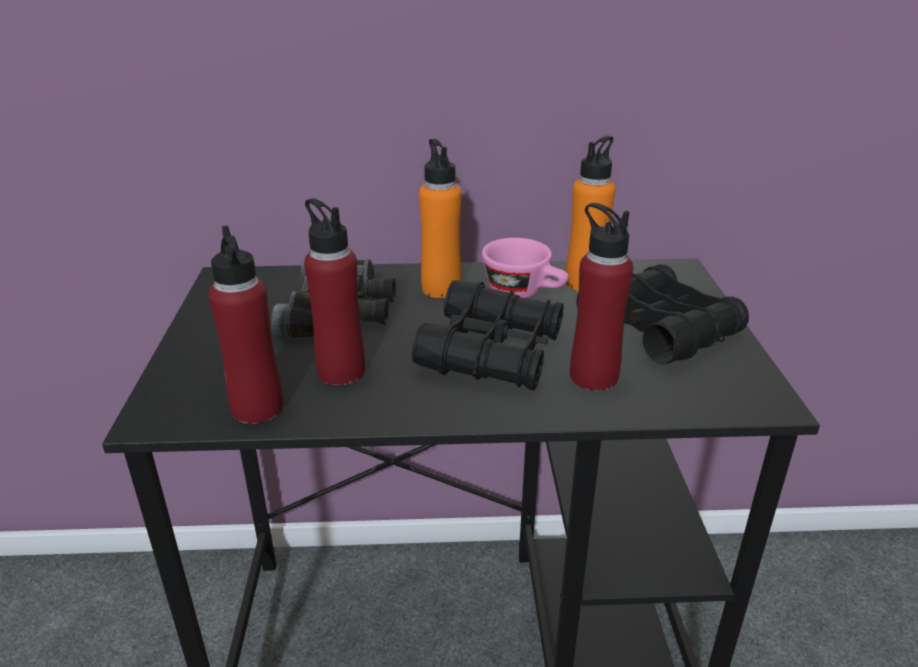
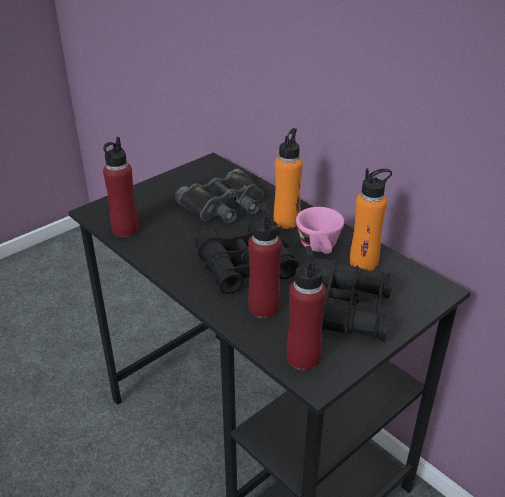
camera: 50 degrees right, 5 degrees up
(341, 371) = (175, 234): red bottle -> red bottle (303, 357)

